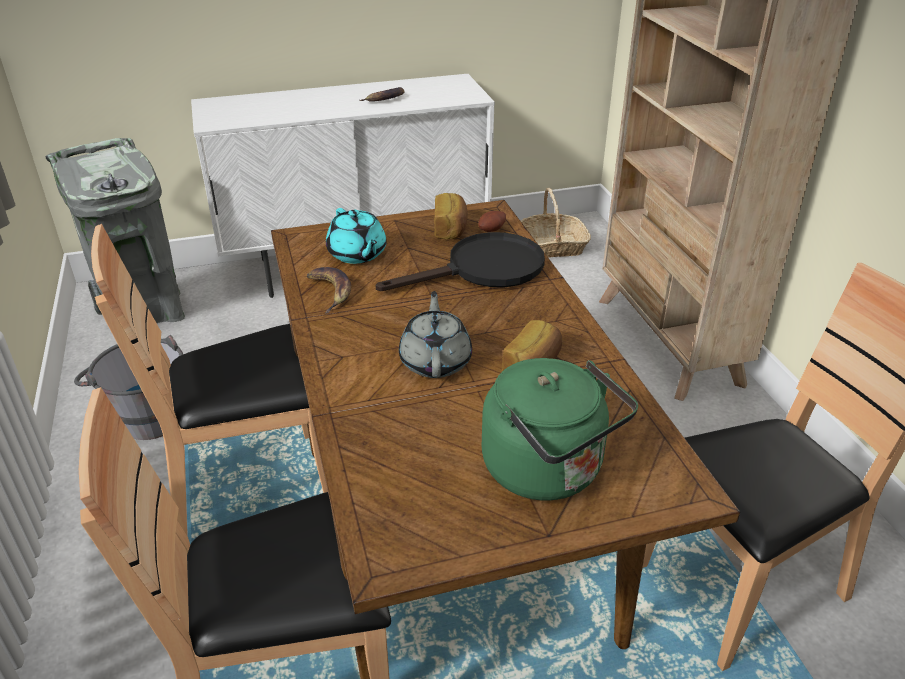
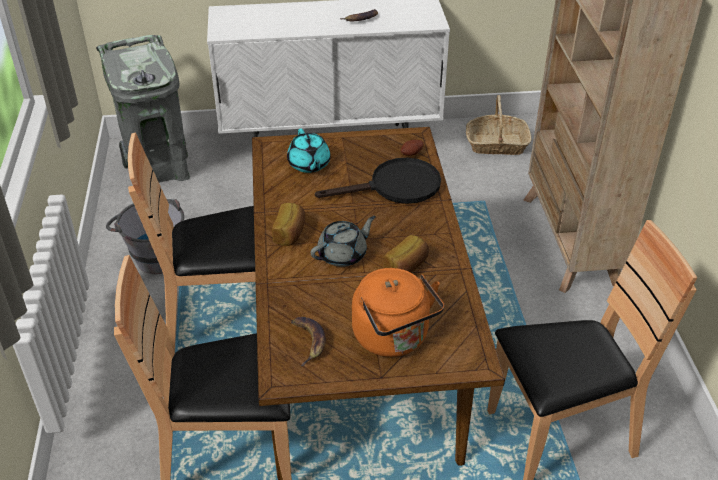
camera: 10 degrees right, 5 degrees up
(331, 292) = (284, 194): banana -> banana (309, 341)
(436, 361) = (343, 255): grey teapot -> grey teapot turned 45 degrees clockwise
(451, 228) = (382, 149): bread -> bread (290, 233)
(548, 471) = (394, 338): green kettle -> orange kettle

